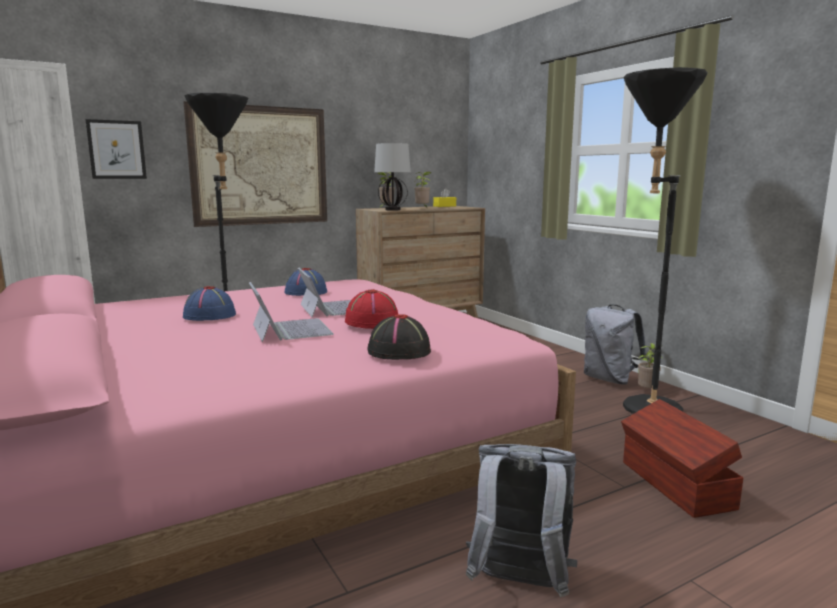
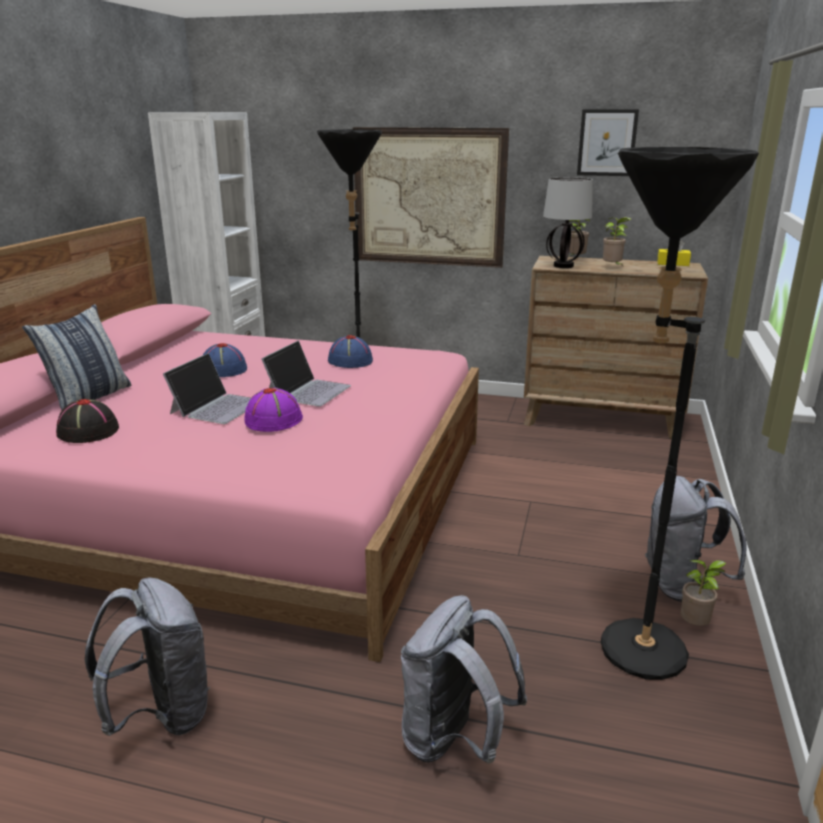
camera: 45 degrees right, 10 degrees up
(116, 149) = (294, 178): picture -> picture (607, 143)
(122, 358) = (89, 398): none -> pillow
(372, 321) = (274, 420): red hat -> purple hat
(398, 351) = (214, 462): black hat -> black hat (87, 431)
(675, 485) = (454, 740): brown storage box -> grey backpack

